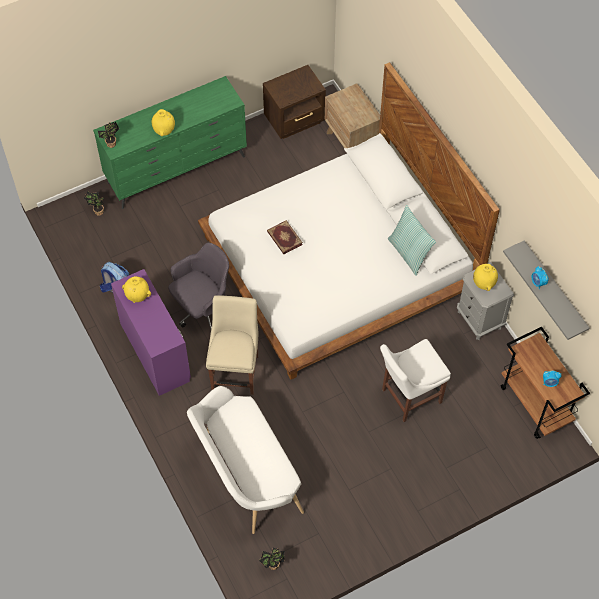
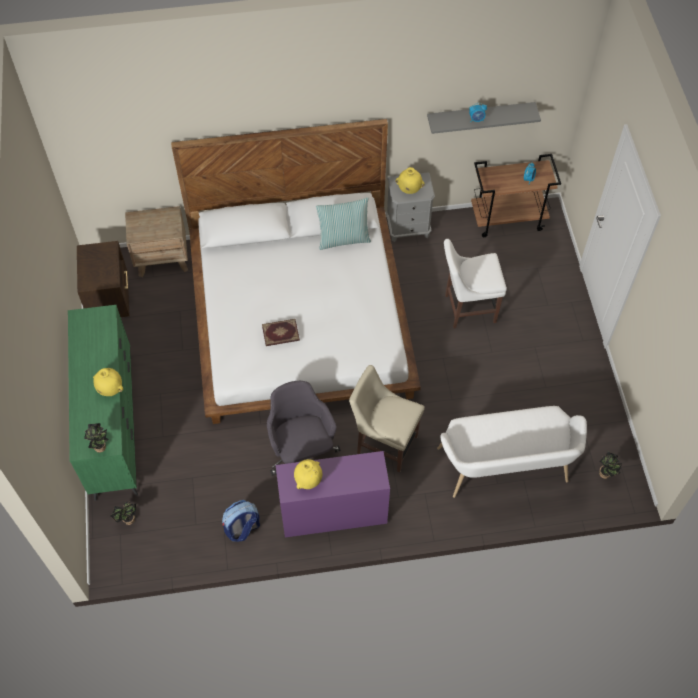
camera: 70 degrees left, 0 degrees up
(408, 397) = (467, 308): white chair -> white chair turned 90 degrees clockwise

